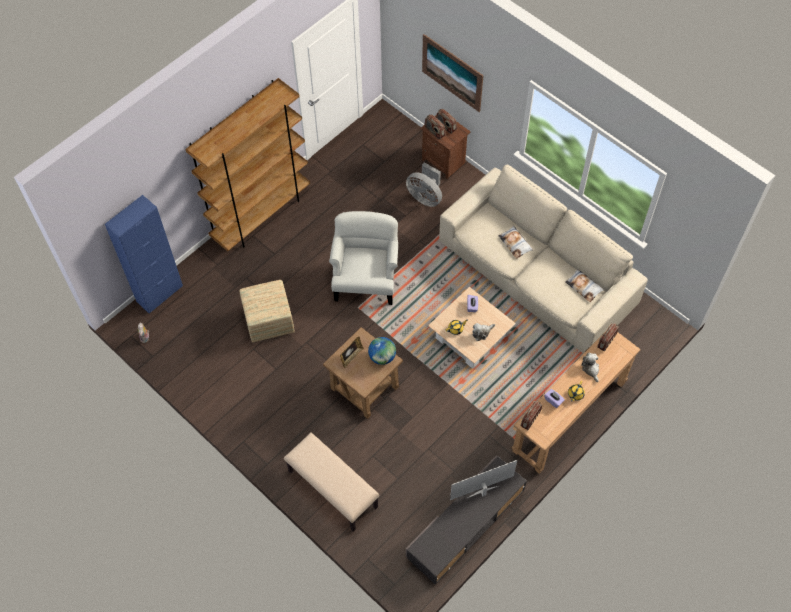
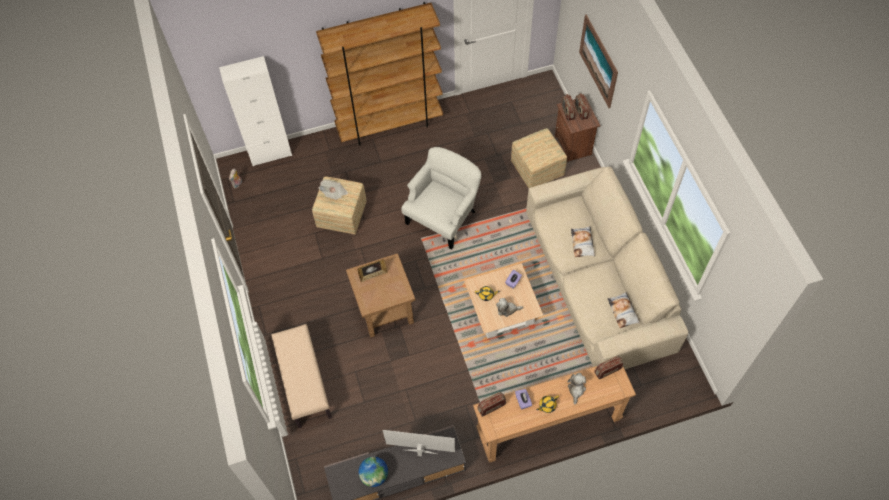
camera: 30 degrees right, 0 degrees up
(159, 294) = (270, 154): blue cabinet -> white cabinet
(261, 300) = (334, 193): none -> newspaper
(382, 357) = (399, 288): globe -> globe (374, 476)
(425, 197) = (537, 169): grey fan -> ottoman

